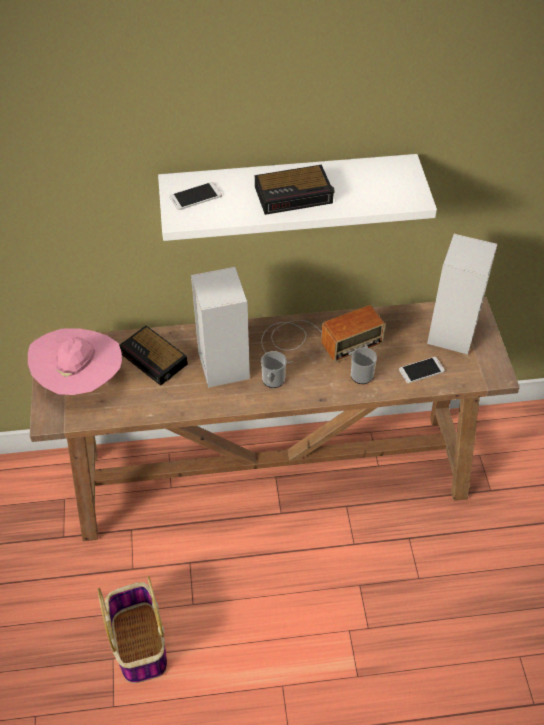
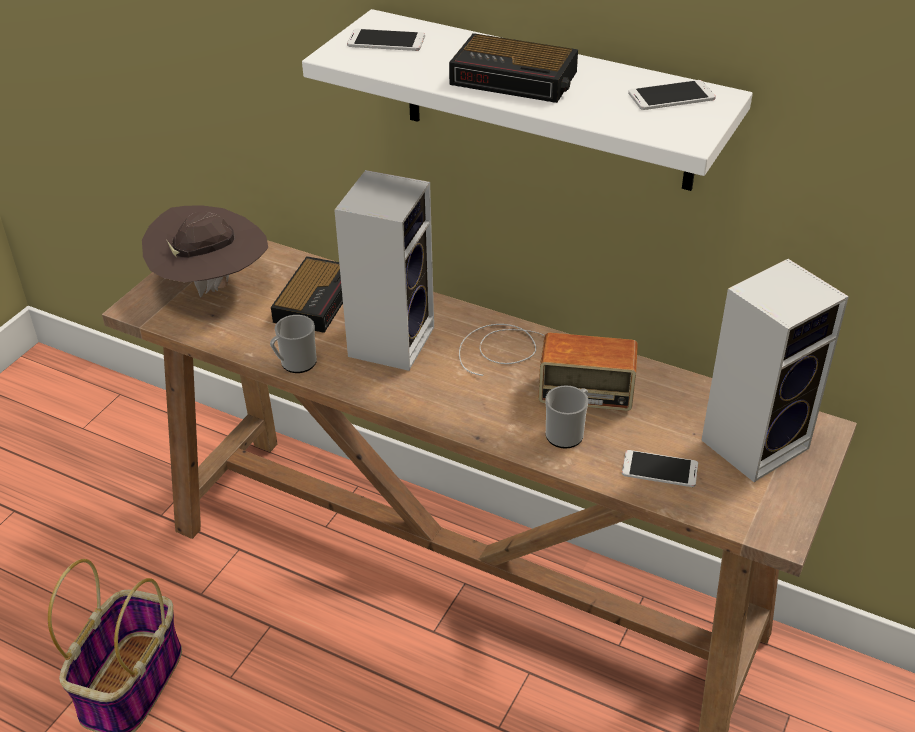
camera: 35 degrees right, 10 degrees down
(81, 381) = (212, 285): pink hat -> brown hat
(154, 359) = (316, 299): alarm clock -> alarm clock turned 150 degrees counterclockwise
(272, 381) = (435, 387): mug -> mug (295, 364)
(383, 173) = (671, 96): none -> phone

